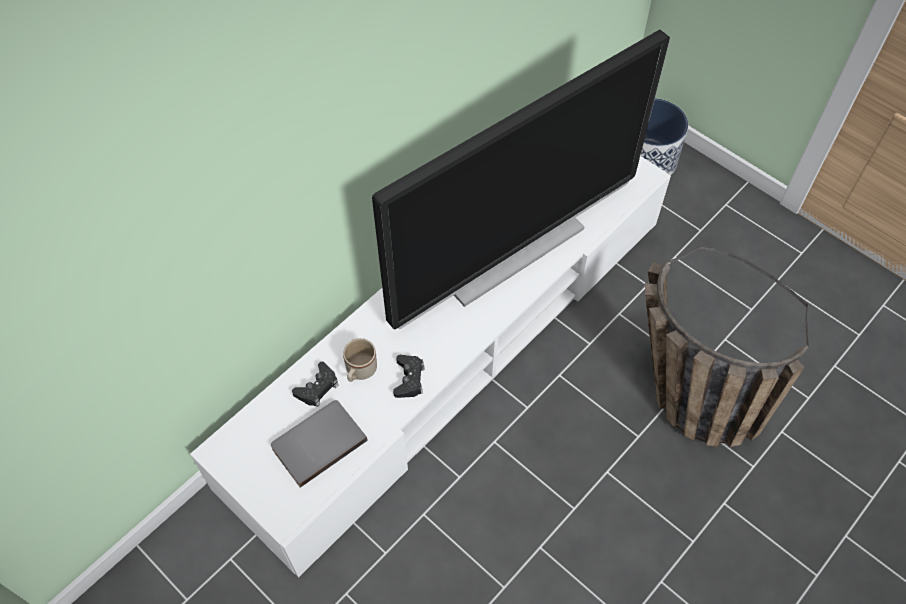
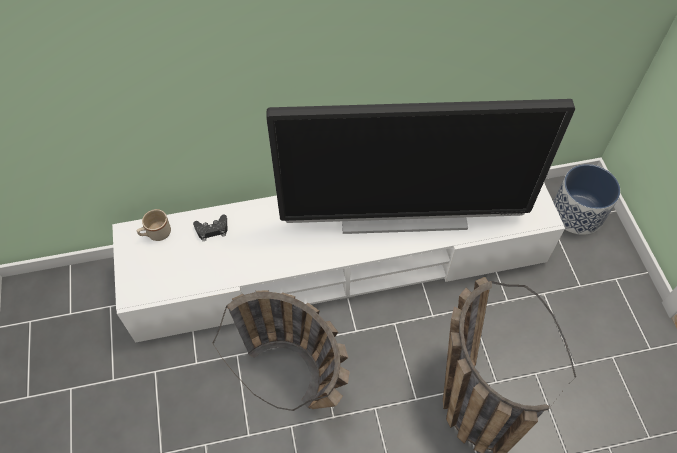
camera: 35 degrees right, 0 degrees up
(317, 442) = (185, 262): grey book -> none
(359, 372) = (244, 235): beige mug -> beige mug (156, 234)
(409, 379) = (270, 258): black game controller -> none
(515, 497) = (301, 383): none -> basket

